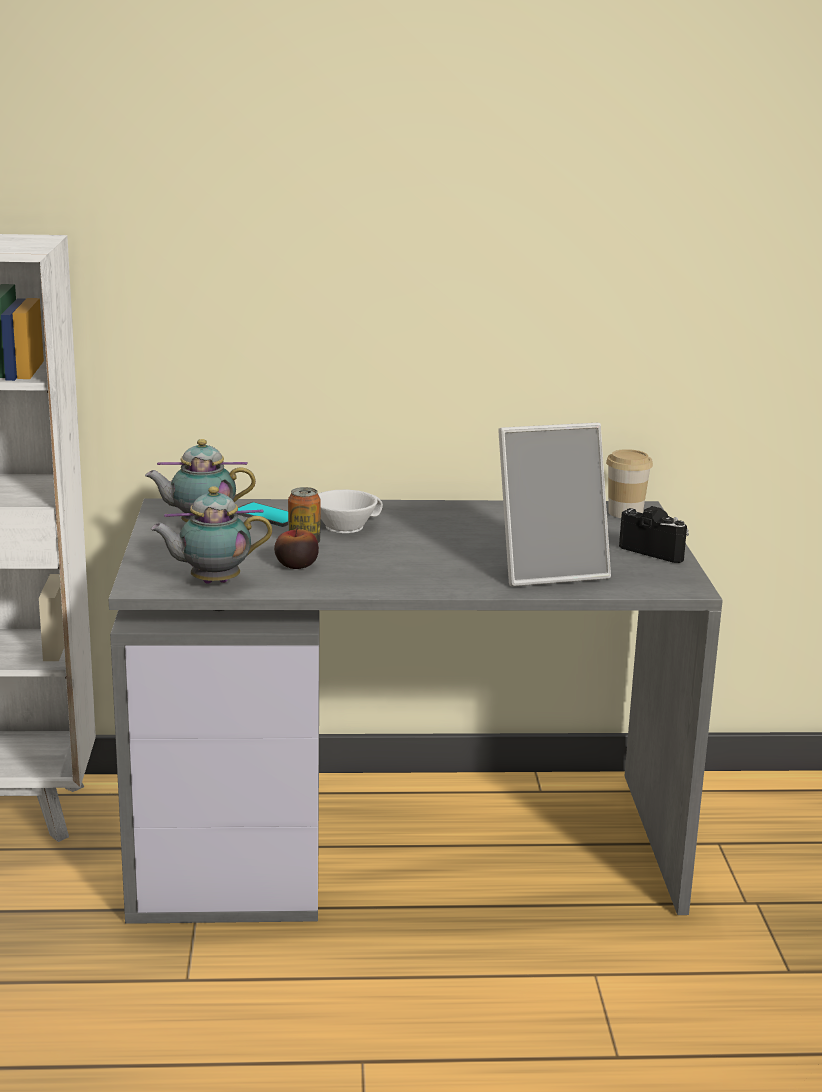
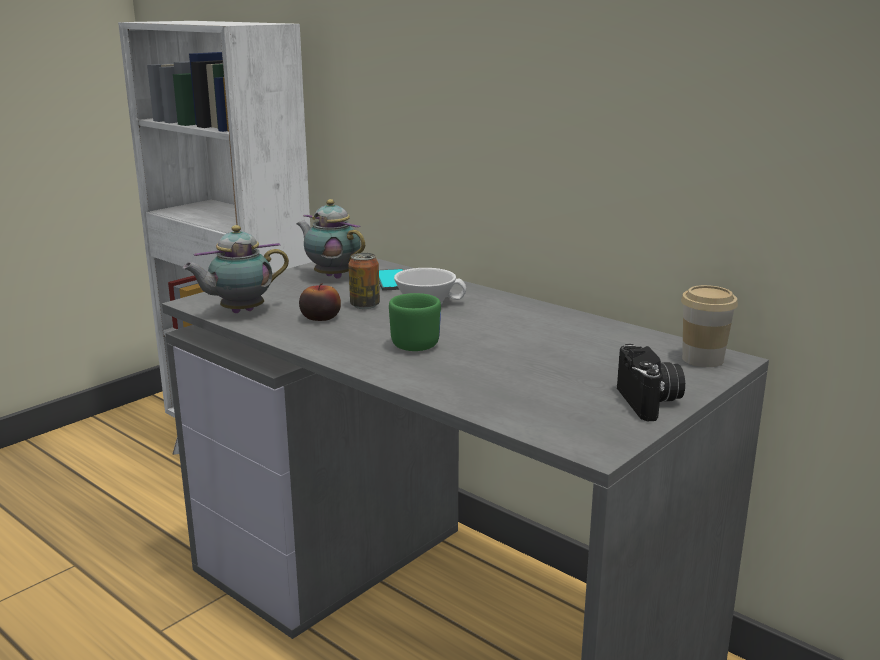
camera: 45 degrees right, 0 degrees up
(211, 582) = (239, 312): teapot -> teapot turned 60 degrees counterclockwise
(420, 561) = (412, 343): none -> green mug
(549, 570) = (499, 384): picture frame -> none

